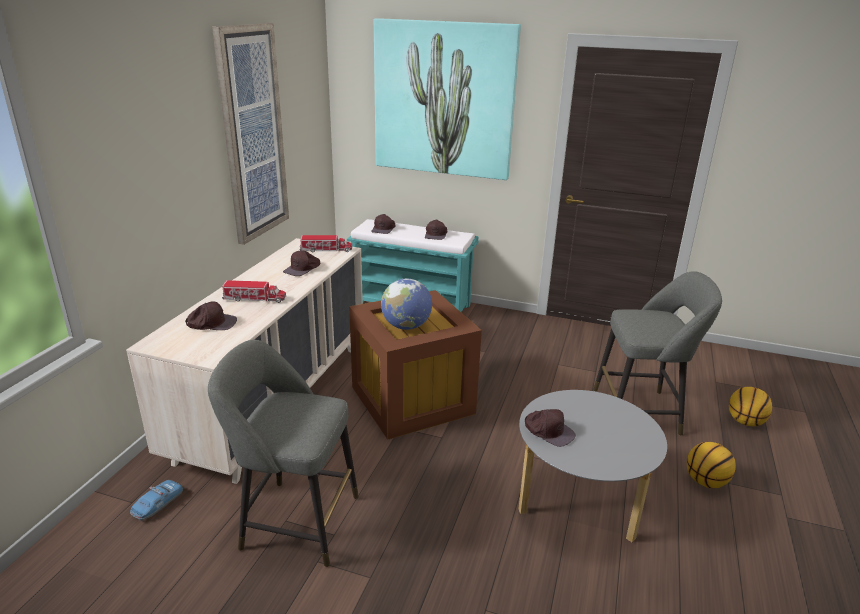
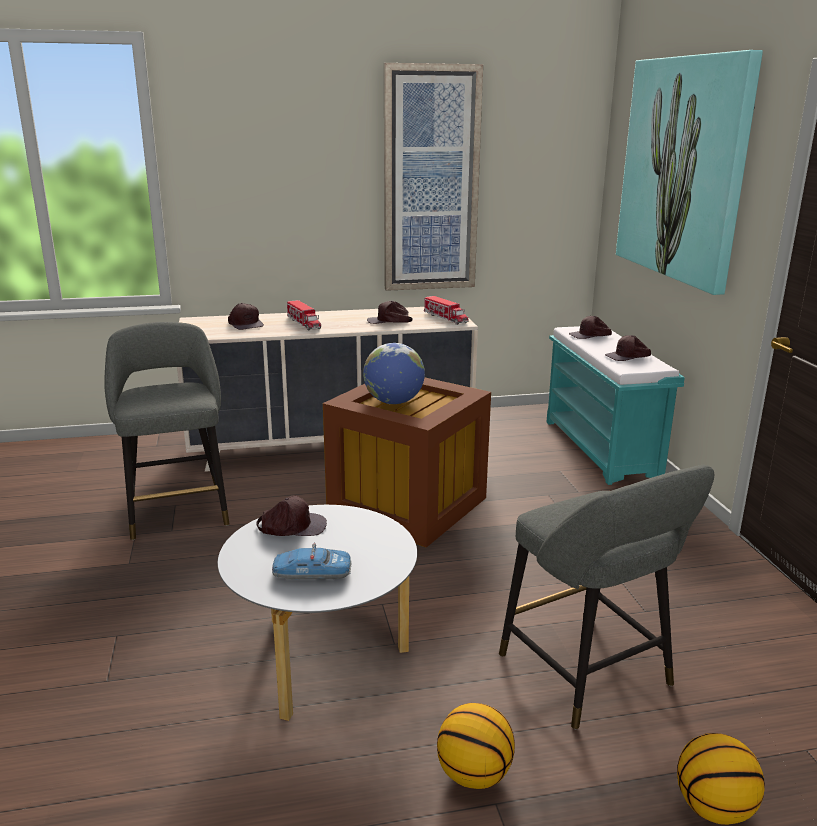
camera: 60 degrees right, 5 degrees down
(157, 504) = (160, 454): toy car -> toy car (312, 573)
(548, 430) = (292, 526): brown cap -> brown cap turned 105 degrees counterclockwise

